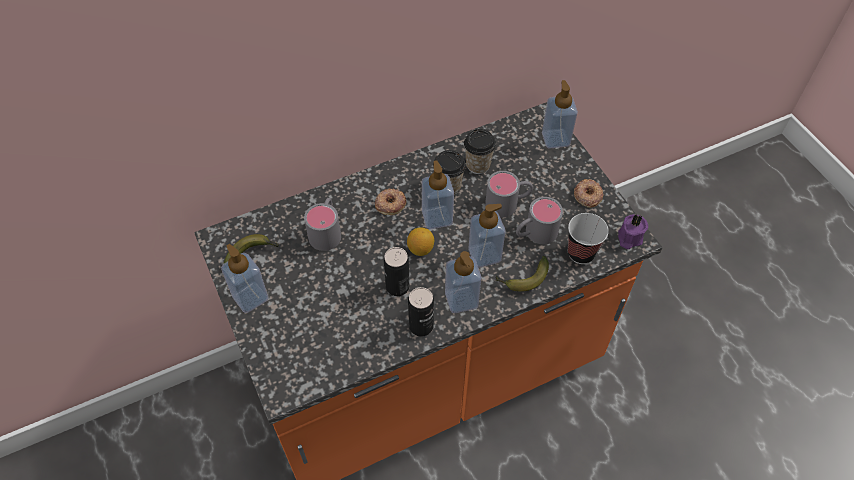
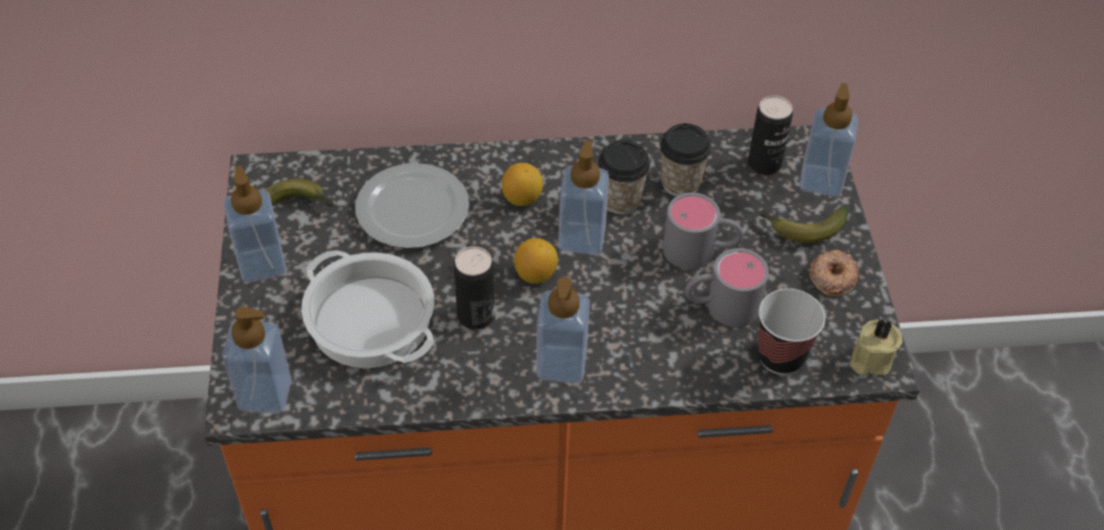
camera: 20 degrees right, 5 degrees down
(326, 230) = (412, 208): grey mug -> plate
(334, 311) = (369, 320): none -> cooking pot
(390, 203) = (522, 198): donut -> lemon
(421, 326) = (483, 381): can -> can (764, 164)
(484, 254) = (628, 312): soap dispenser -> soap dispenser (265, 394)
(522, 279) = (669, 365): banana -> banana (801, 228)
(629, 238) = (869, 359): purple candle -> beige candle

